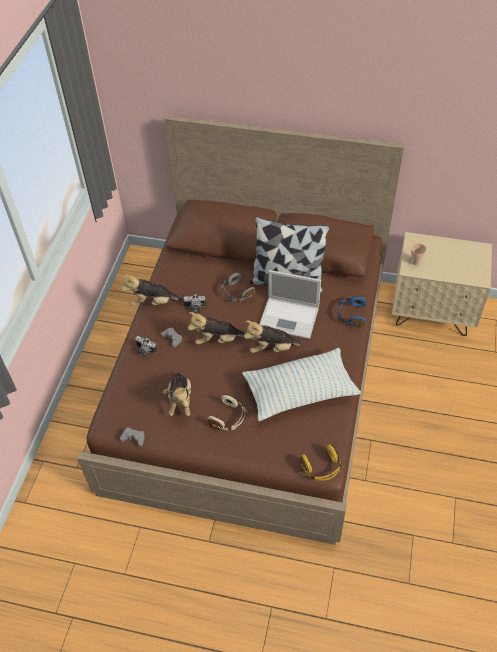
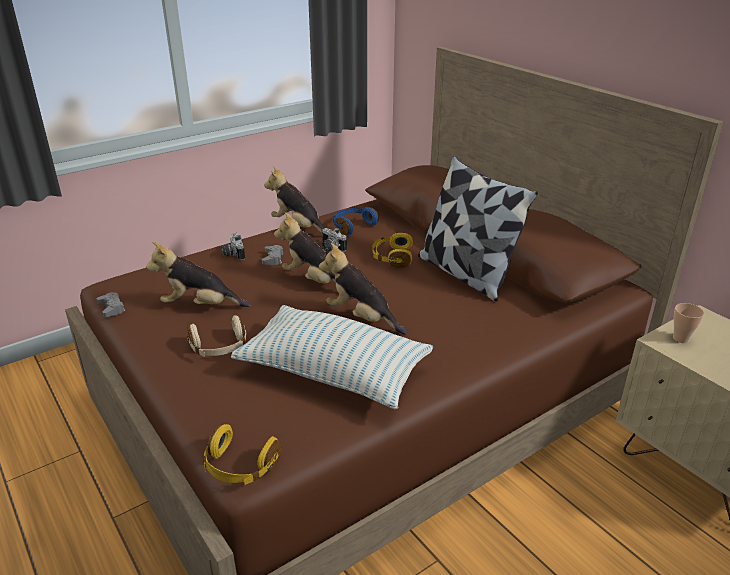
camera: 40 degrees right, 20 degrees down
(180, 400) = (200, 305): plush toy -> plush toy turned 60 degrees clockwise
(237, 293) = (392, 257): grey headphones -> yellow headphones
(290, 318) = (422, 303): laptop -> none
(351, 315) = (507, 339): blue headphones -> blue headphones (352, 226)

